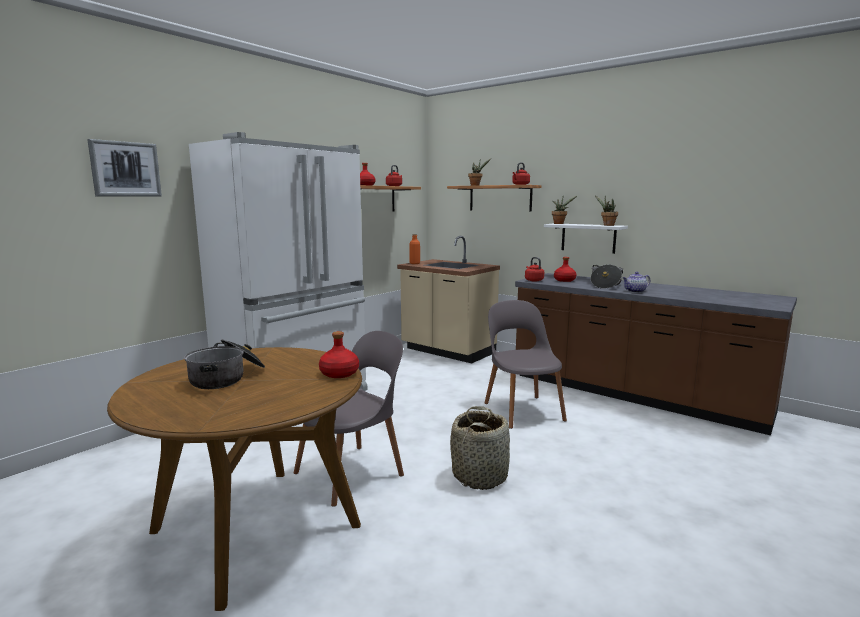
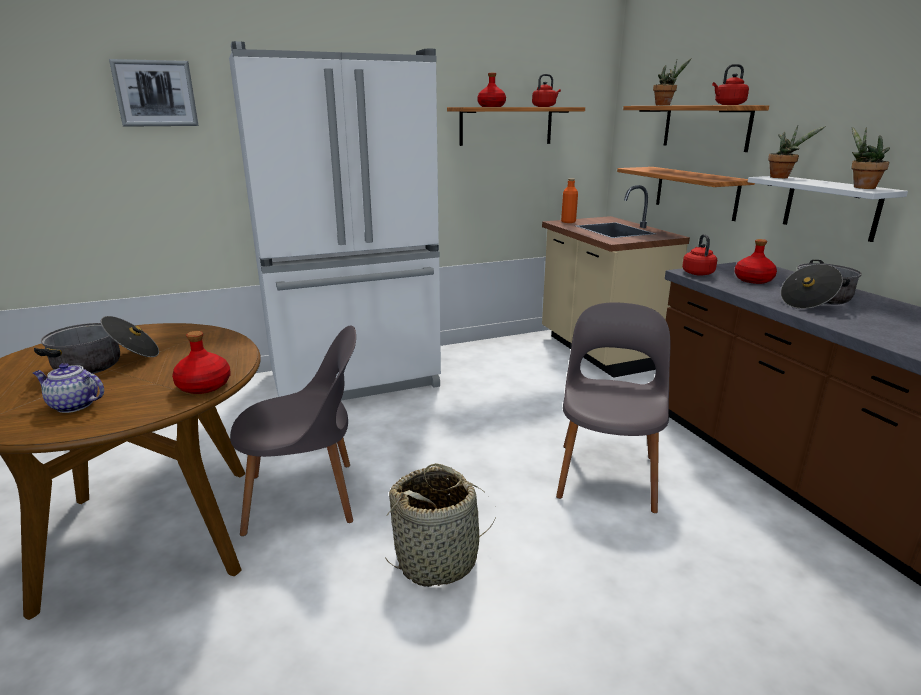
camera: 30 degrees right, 10 degrees up
(499, 237) = (696, 192): none -> shelf
(635, 291) = (850, 325): teapot -> teapot (73, 405)

